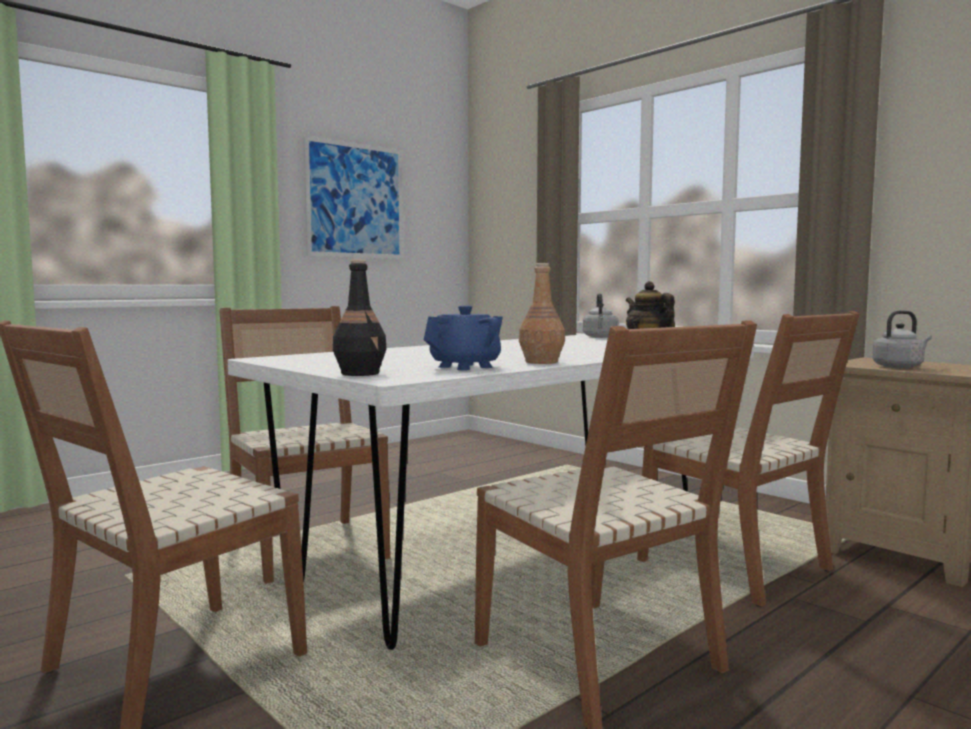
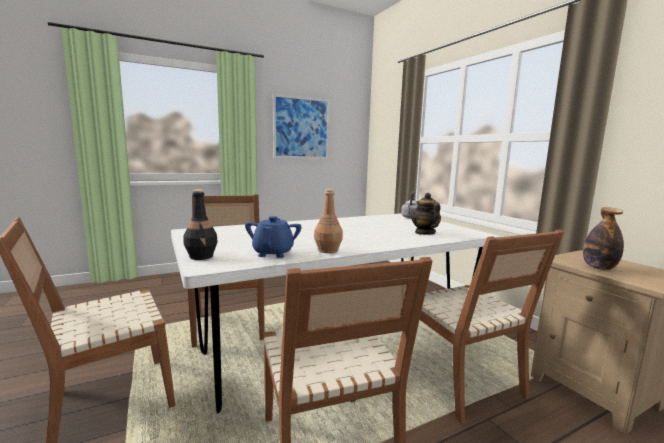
camera: 15 degrees right, 5 degrees up
(466, 367) = (273, 253): blue teapot -> blue teapot turned 60 degrees counterclockwise
(899, 367) = (599, 267): grey kettle -> bottle

